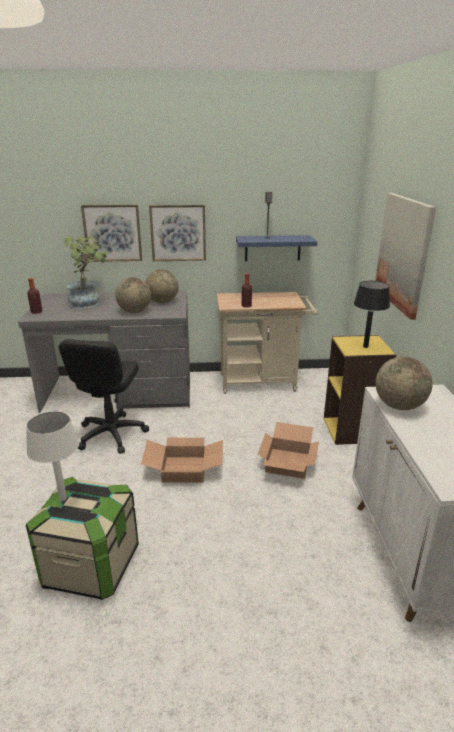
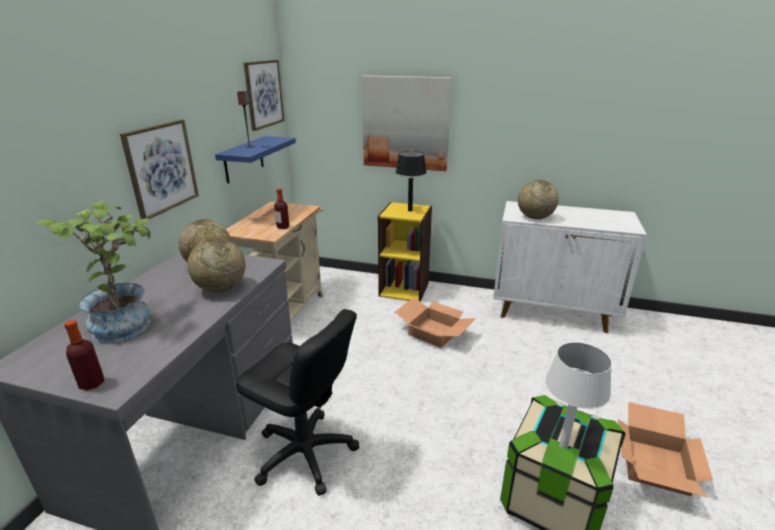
camera: 70 degrees left, 0 degrees up
(112, 233) = (77, 196): picture -> picture (264, 94)
(185, 469) = (414, 398): cardboard box -> cardboard box (653, 464)

